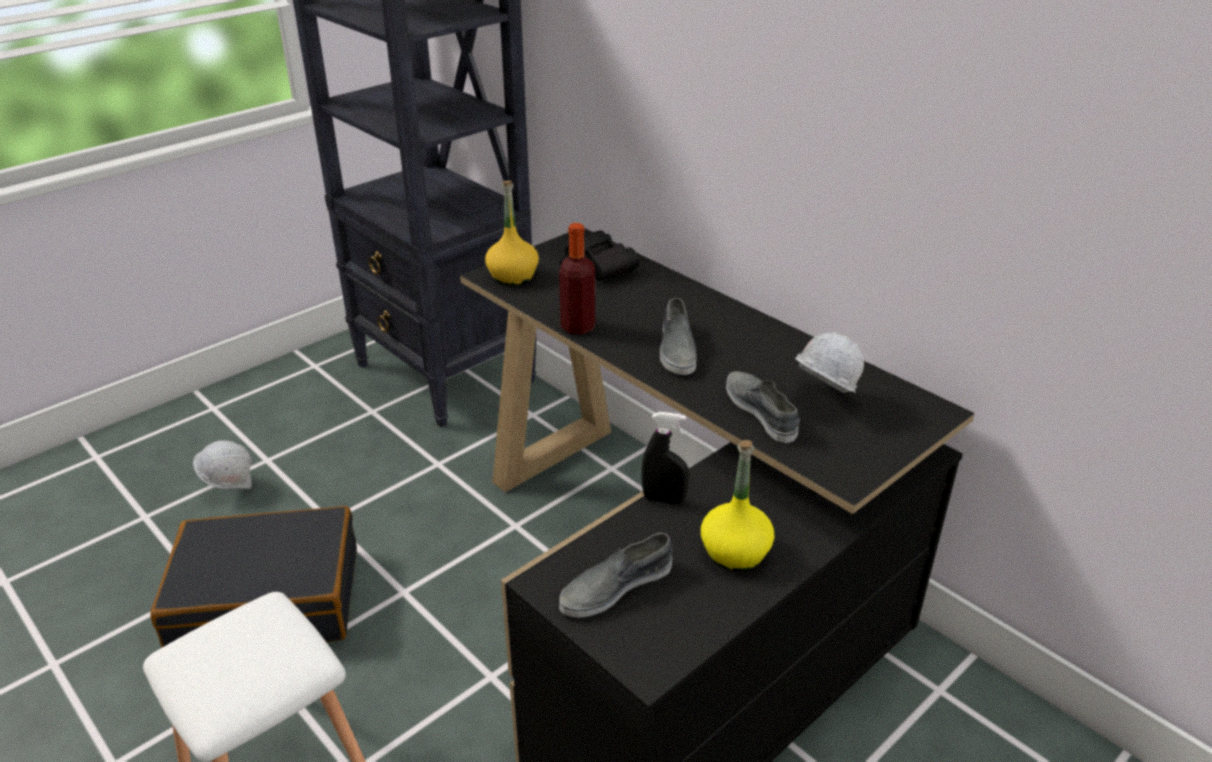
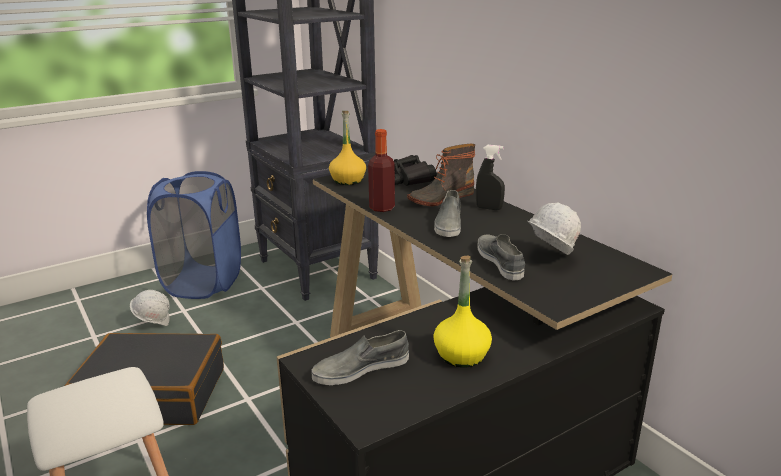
camera: 10 degrees right, 10 degrees down
(282, 410) = (203, 282): none -> blue laundry basket
(652, 301) = (440, 198): none -> boot
(664, 499) = (417, 318): black spray bottle -> black spray bottle (489, 208)

